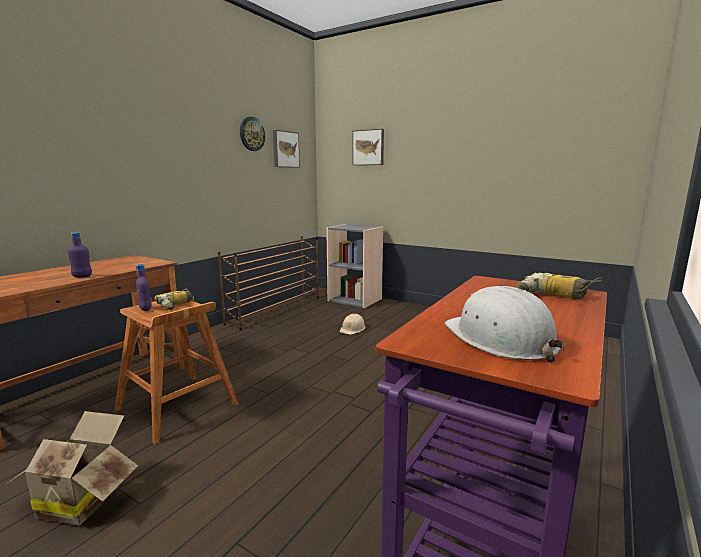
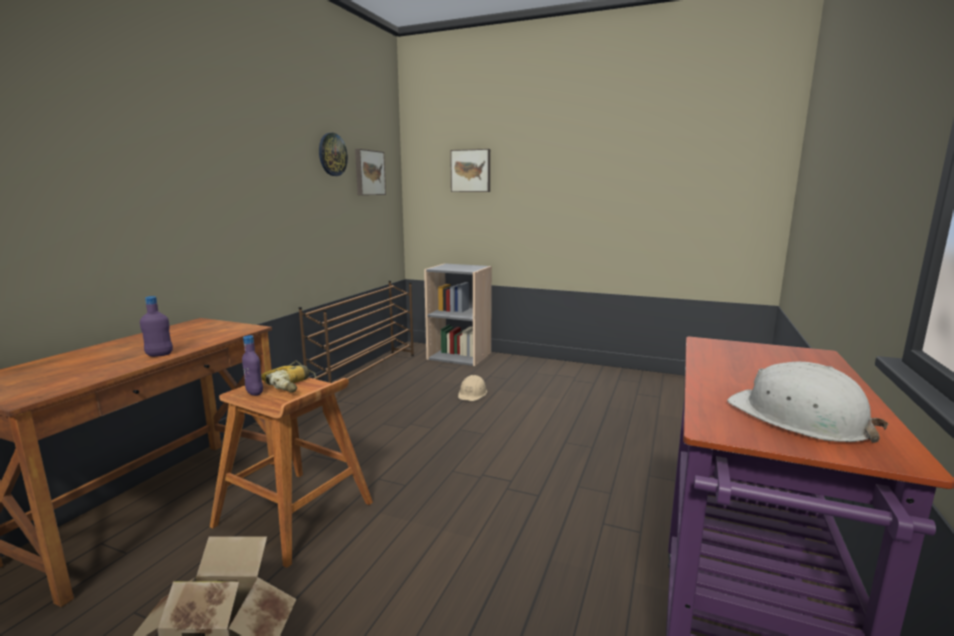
camera: 10 degrees left, 0 degrees up
(555, 295) = (794, 359): power drill -> none

